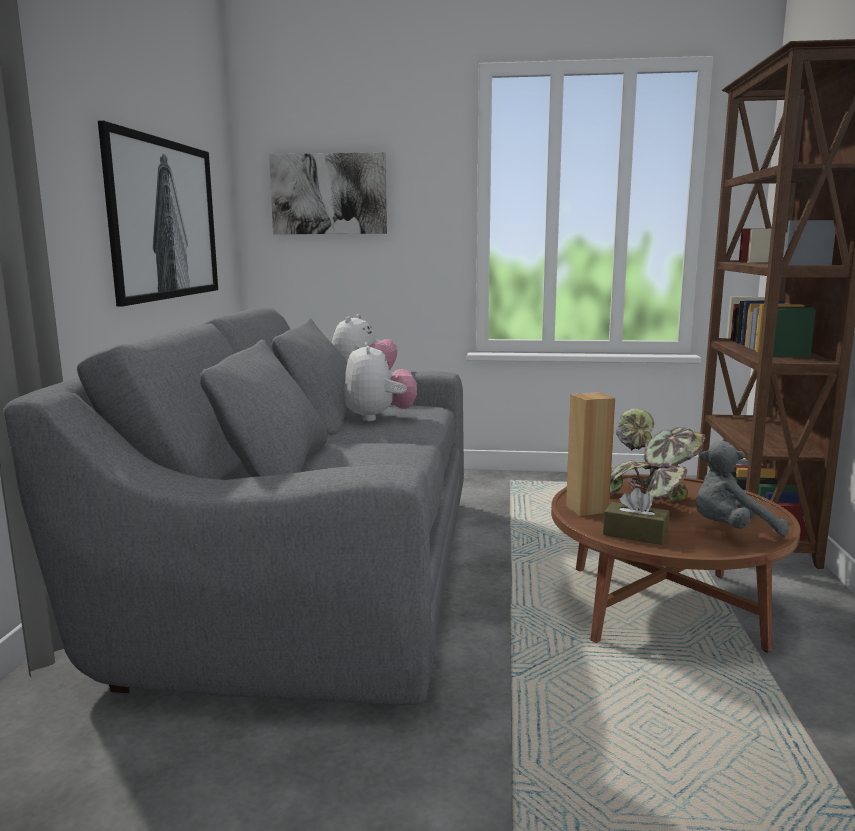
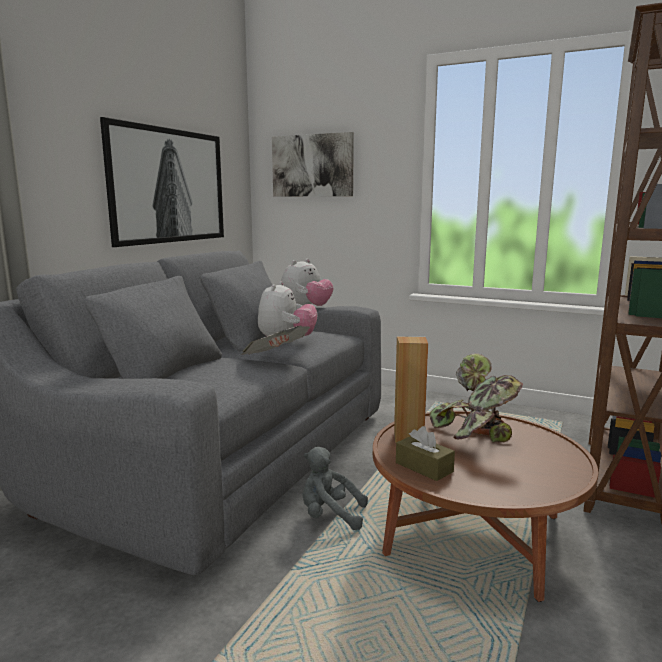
camera: 20 degrees right, 0 degrees up
(399, 438) = (275, 359): none -> newspaper
(730, 531) = (517, 479): grey plush toy -> grey plush toy (330, 516)

